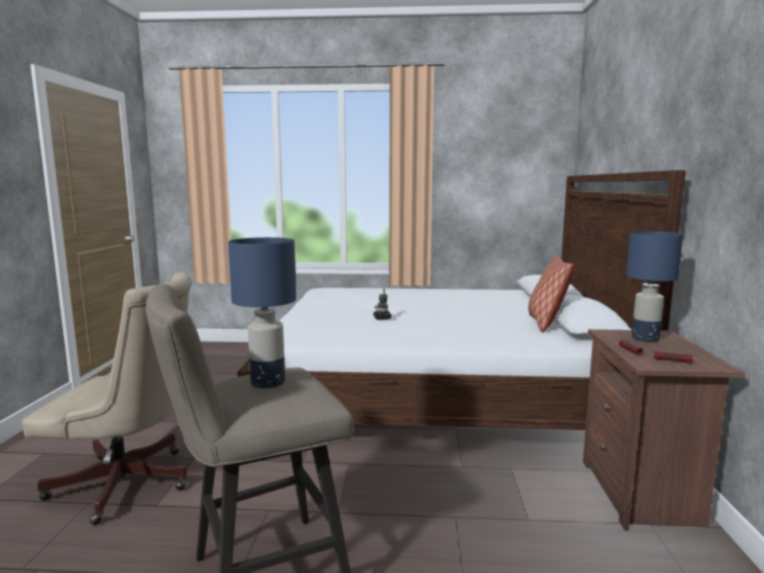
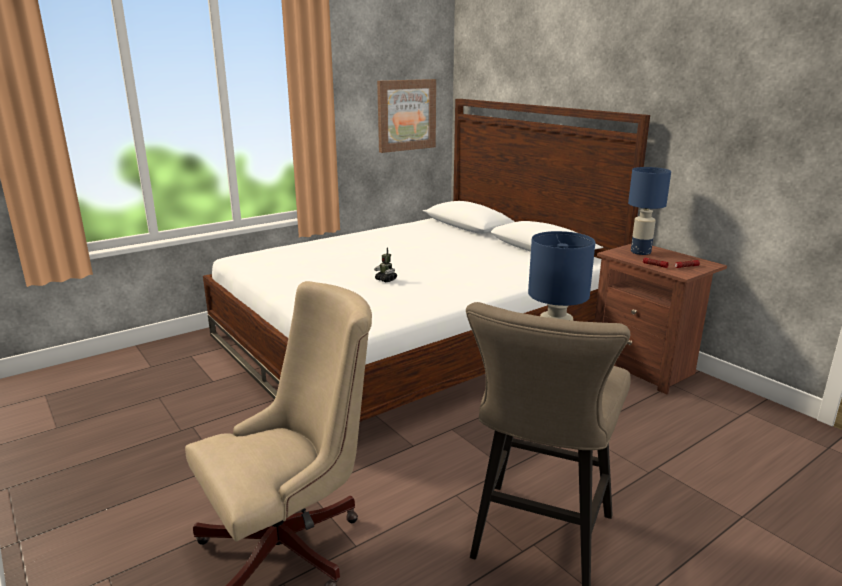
camera: 40 degrees left, 10 degrees up
(514, 190) = (406, 115): none -> picture
(546, 324) = (517, 252): pillow -> none

